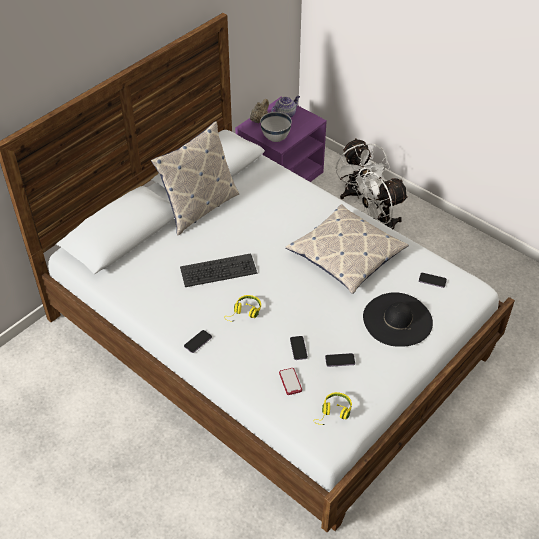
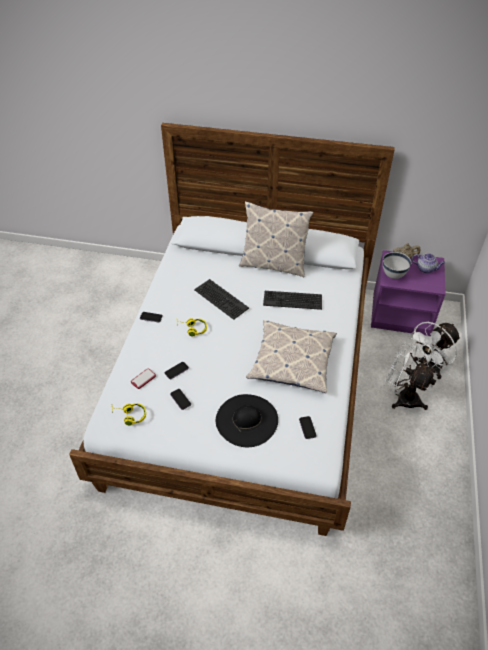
camera: 60 degrees right, 0 degrees up
(264, 217) = (292, 300): none -> keyboard

